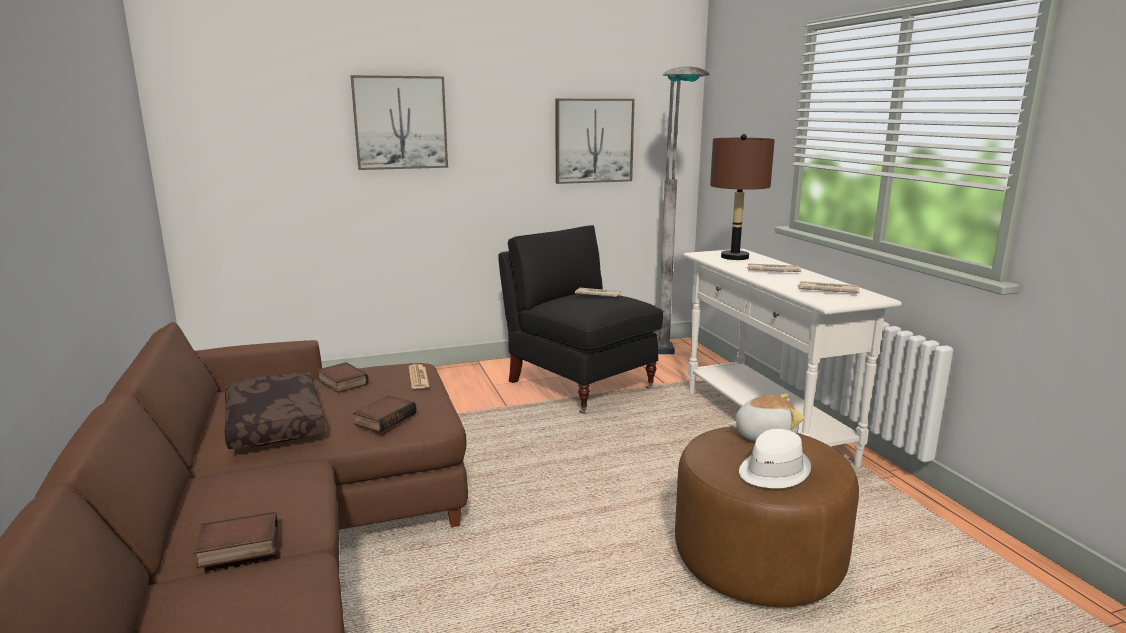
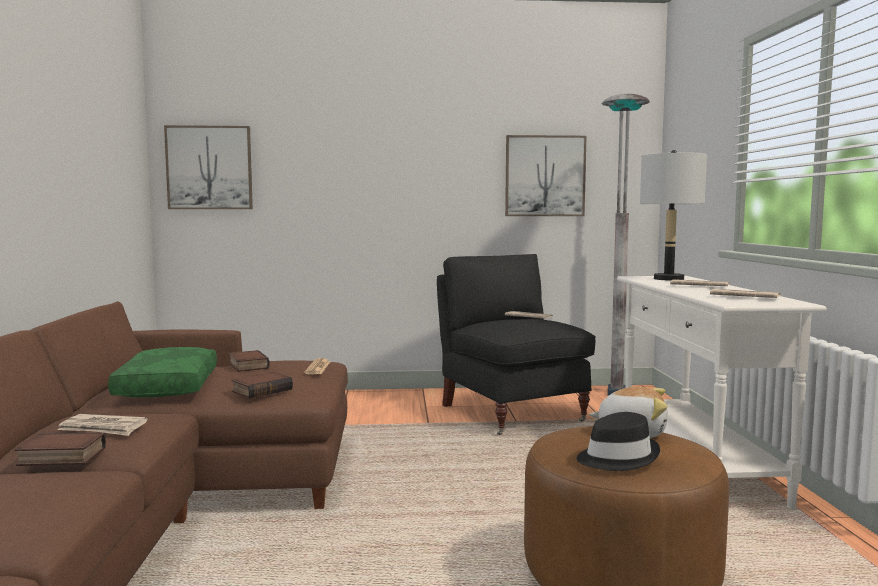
camera: 15 degrees right, 10 degrees down
(256, 499) = (103, 428): none -> newspaper
(272, 423) = (166, 386): brown pillow -> green pillow
(400, 123) = (359, 156): picture -> picture (209, 168)
(735, 257) = (669, 279): brown table lamp -> grey table lamp
(772, 471) = (616, 457): white hat -> black hat

